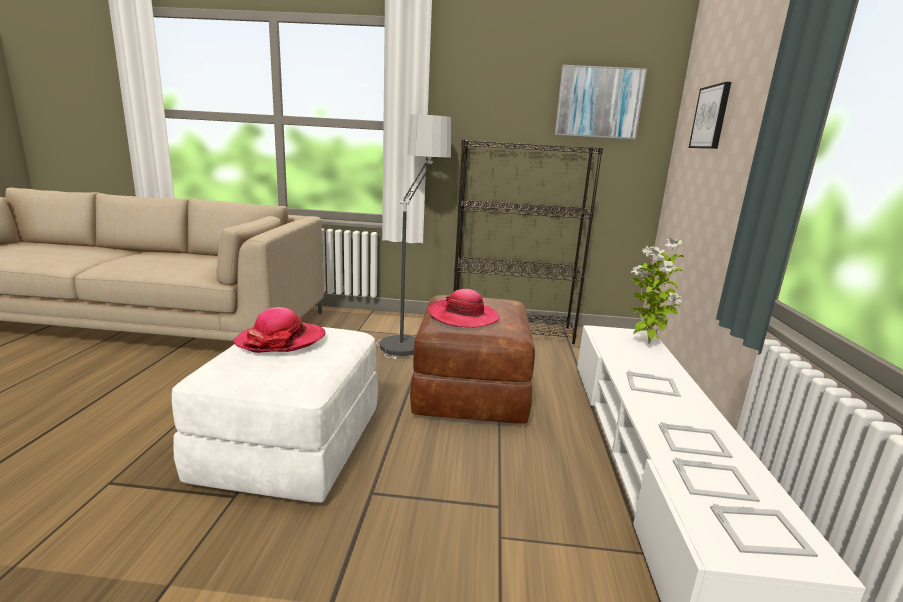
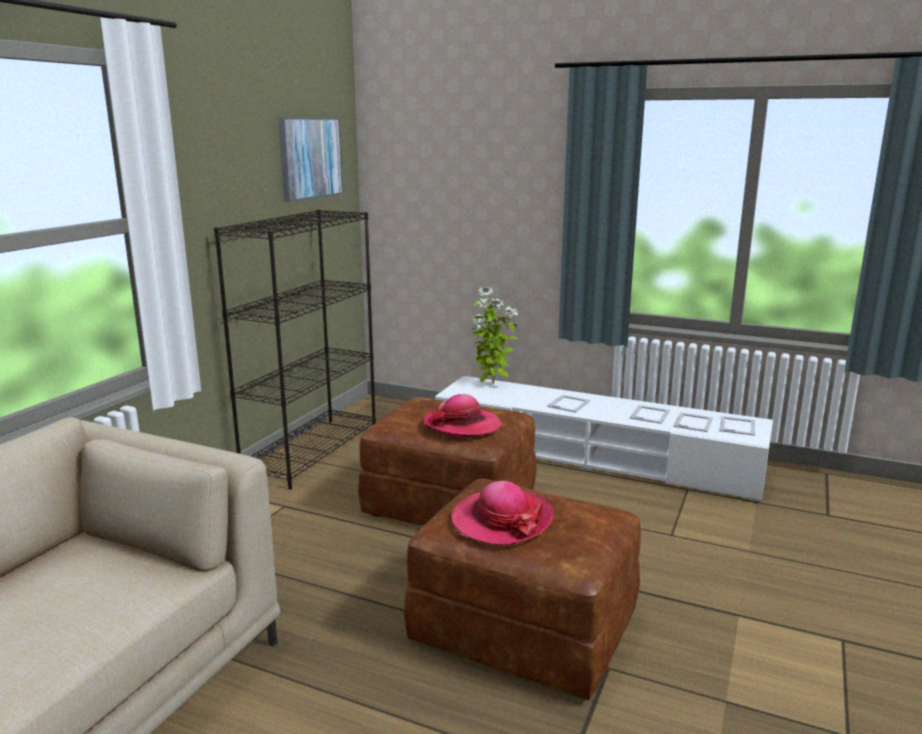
camera: 70 degrees left, 0 degrees up
(291, 445) = (522, 628): white ottoman -> brown ottoman
(410, 336) = (274, 517): floor lamp -> none
(711, 117) = (442, 172): picture -> none

